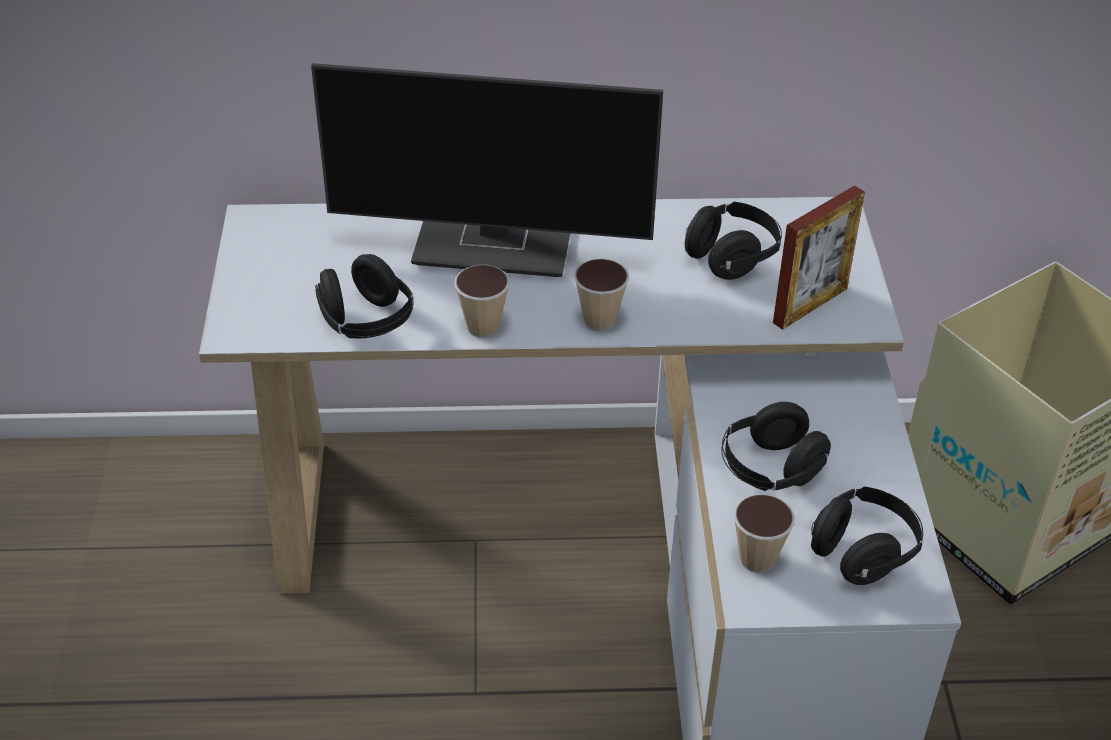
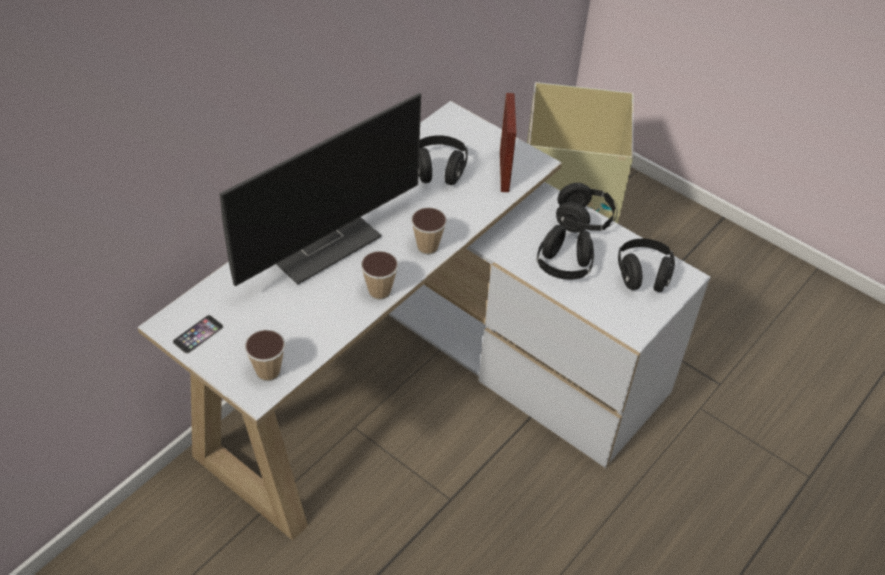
camera: 50 degrees left, 5 degrees up
(264, 245) = (198, 334): none -> phone
(366, 322) = (319, 334): black headphones -> black headphones (584, 221)
(757, 559) = (611, 312): cup -> cup (268, 372)

